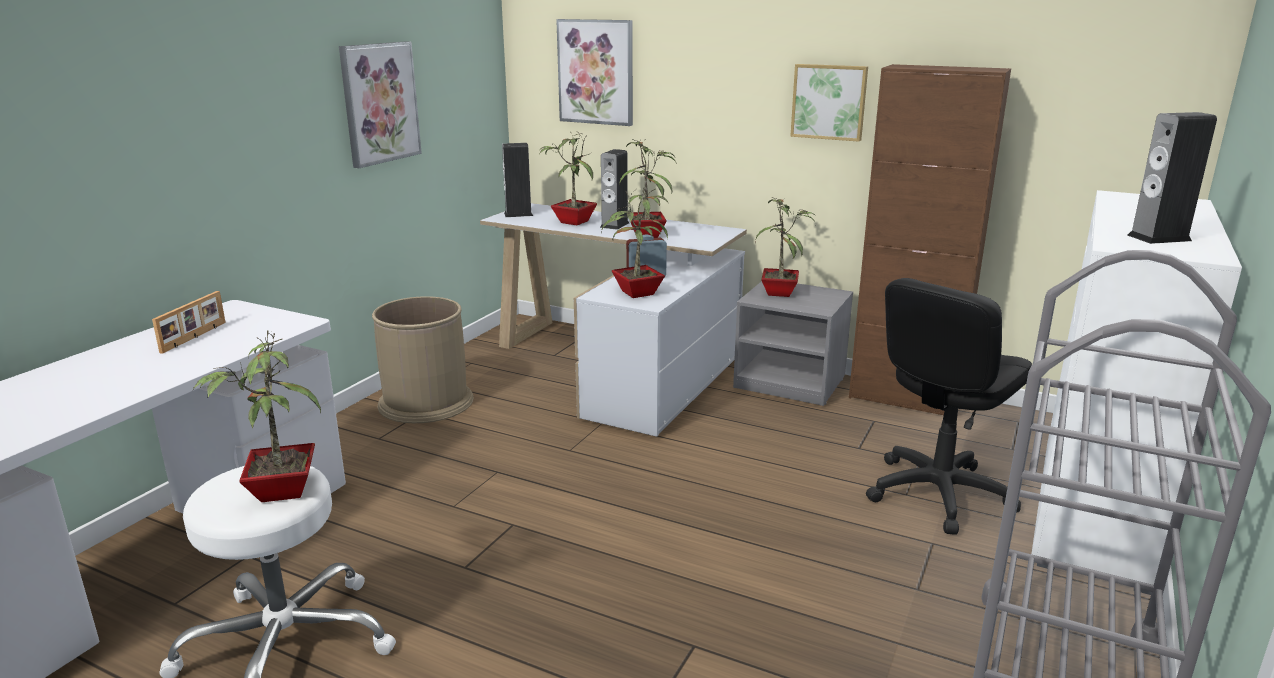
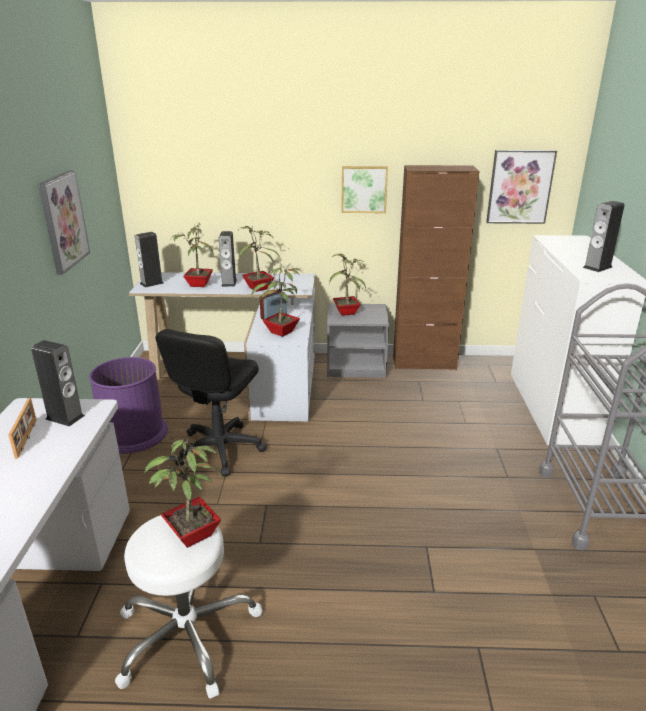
camera: 25 degrees left, 5 degrees up
(256, 326) = (65, 417): none -> speaker
(426, 402) = (133, 433): brown trash can -> purple trash can
(596, 72) = (195, 176): picture -> picture (520, 187)
(937, 493) = (479, 418): black office chair -> black office chair (219, 449)

